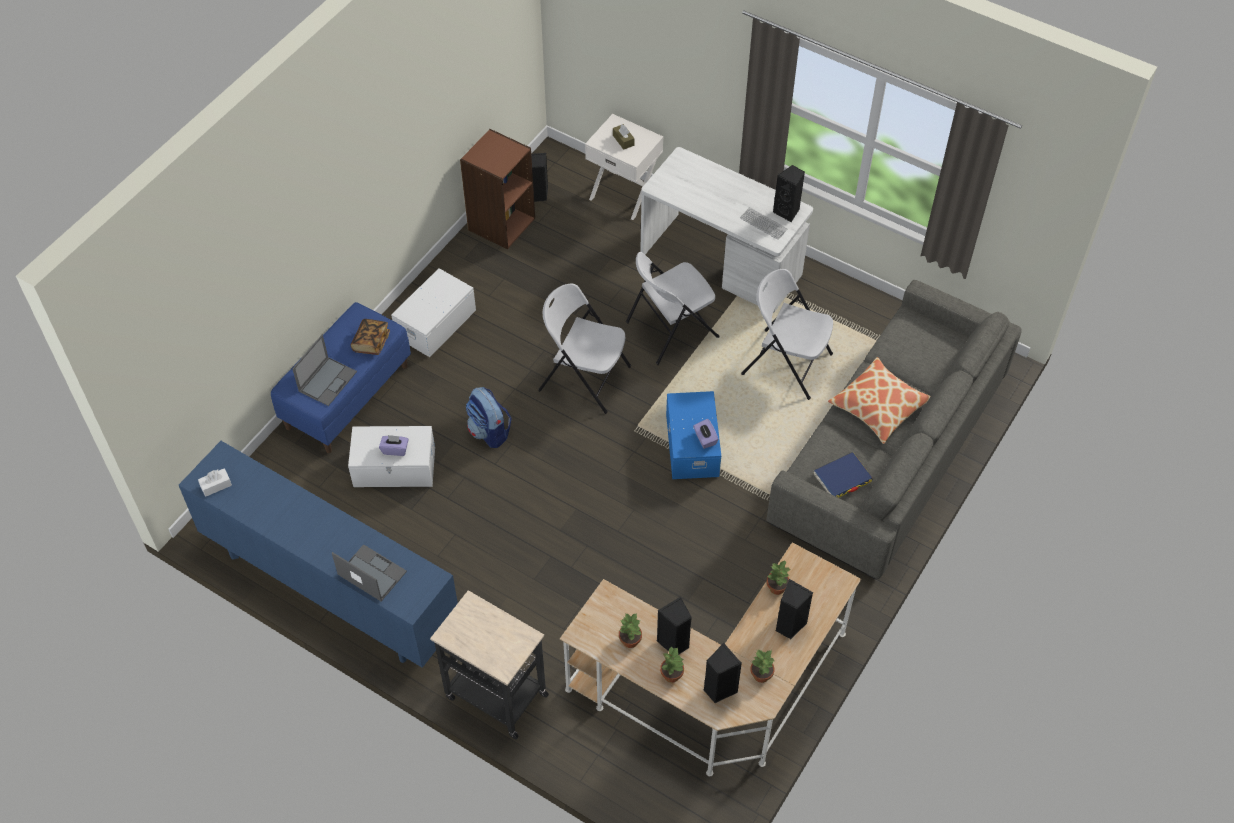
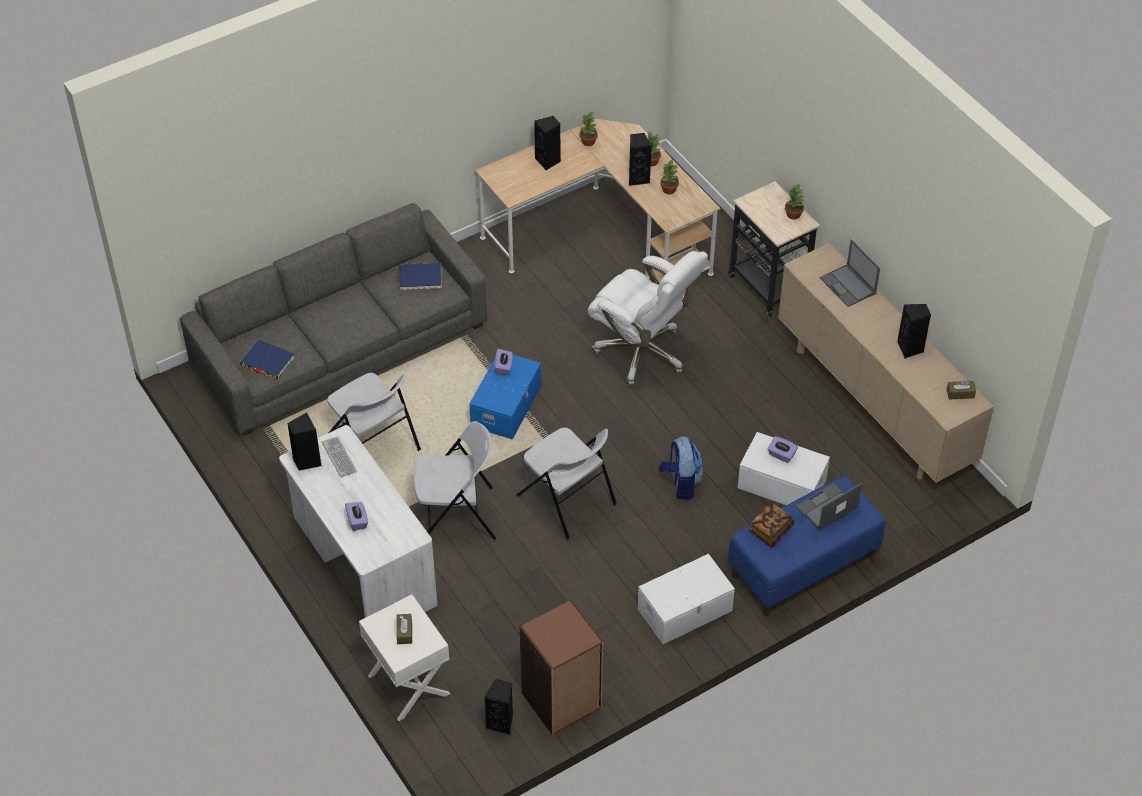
camera: 155 degrees left, 5 degrees down
(216, 485) = (960, 393): white tissue box -> brown tissue box
(330, 590) = (874, 404): blue cabinet -> beige cabinet
(591, 554) = (643, 354): none -> white office chair
(710, 182) = (357, 521): none -> purple tissue box
(719, 689) = (623, 144): black speaker -> black speaker (910, 348)
(776, 587) = (541, 185): potted plant -> potted plant (794, 214)
(878, 406) = (347, 319): pillow -> none
(914, 335) = (267, 361): none -> blue book

